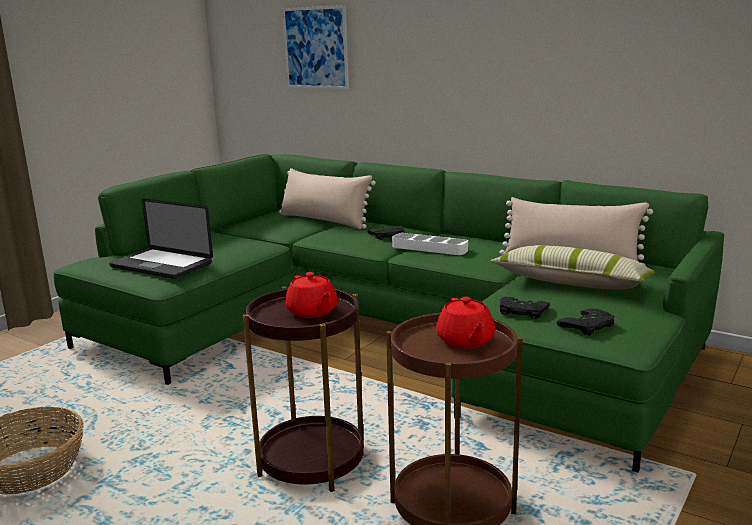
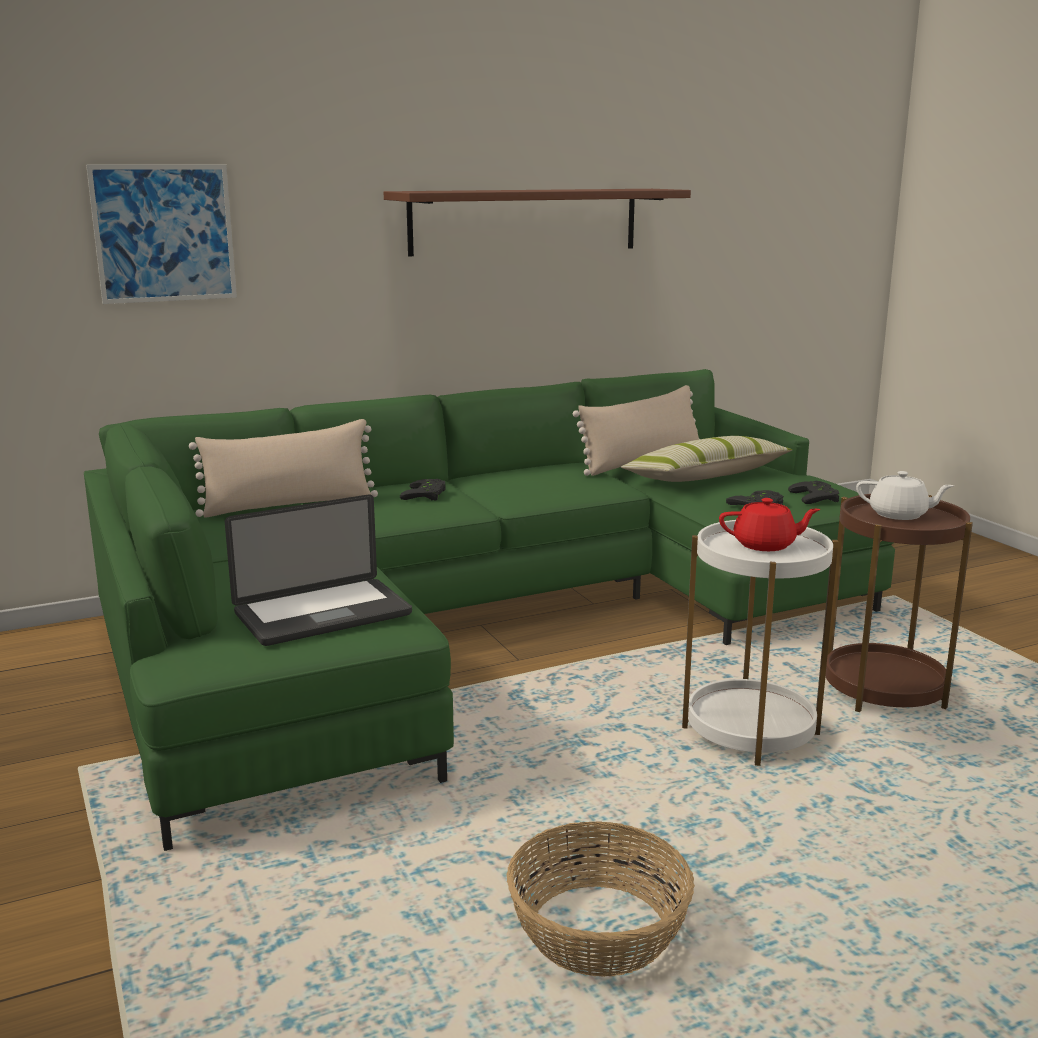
camera: 60 degrees left, 0 degrees up
(312, 462) = (750, 732): brown side table -> white side table
(429, 248) = (513, 491): white tray -> none
(465, 341) = (899, 515): red teapot -> white teapot
(541, 42) = (525, 221): none -> brown shelf

